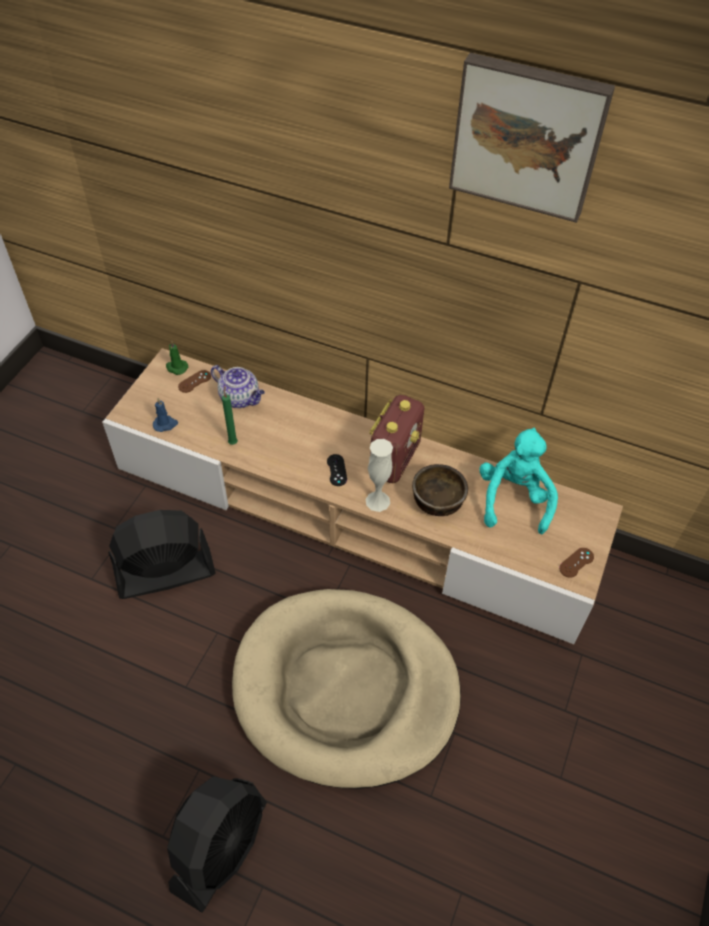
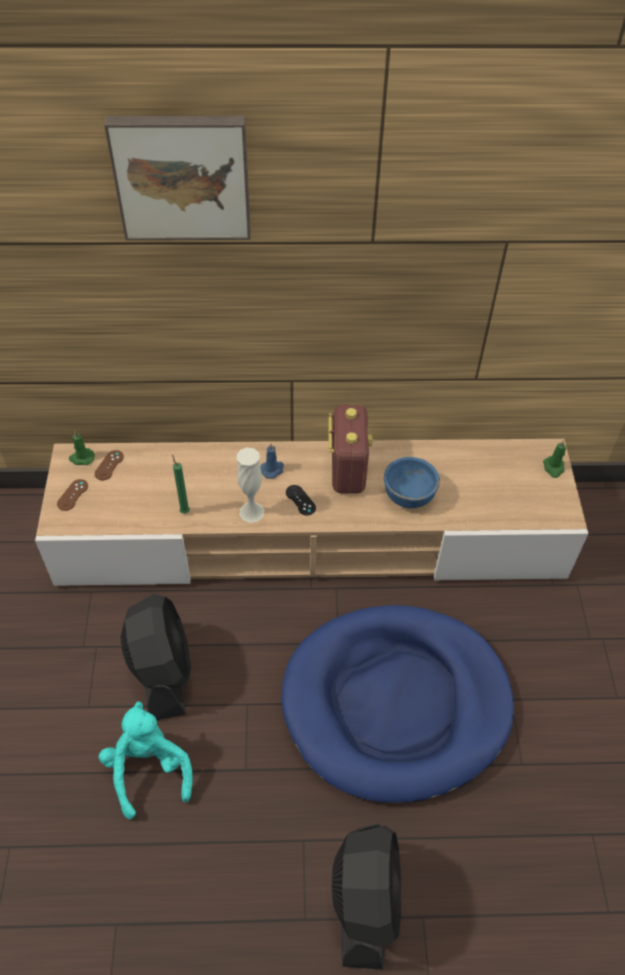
camera: 25 degrees left, 0 degrees up
(165, 424) = (104, 518): blue candle -> blue candle (272, 469)
(165, 574) = (162, 670): black fan -> black fan turned 120 degrees clockwise
(240, 398) = (166, 465): teapot -> none
(345, 689) = (396, 703): beige dog bed -> blue dog bed
(377, 501) = (355, 514): white vase -> white vase (251, 512)
(437, 502) = (408, 496): brown bowl -> blue bowl
(514, 499) = (472, 466): turquoise plush toy -> turquoise plush toy (148, 769)
(528, 136) = (452, 116): picture -> picture (182, 176)
(576, 562) = (555, 502): brown game controller -> brown game controller (72, 495)
(595, 529) = (553, 468): none -> green candle

